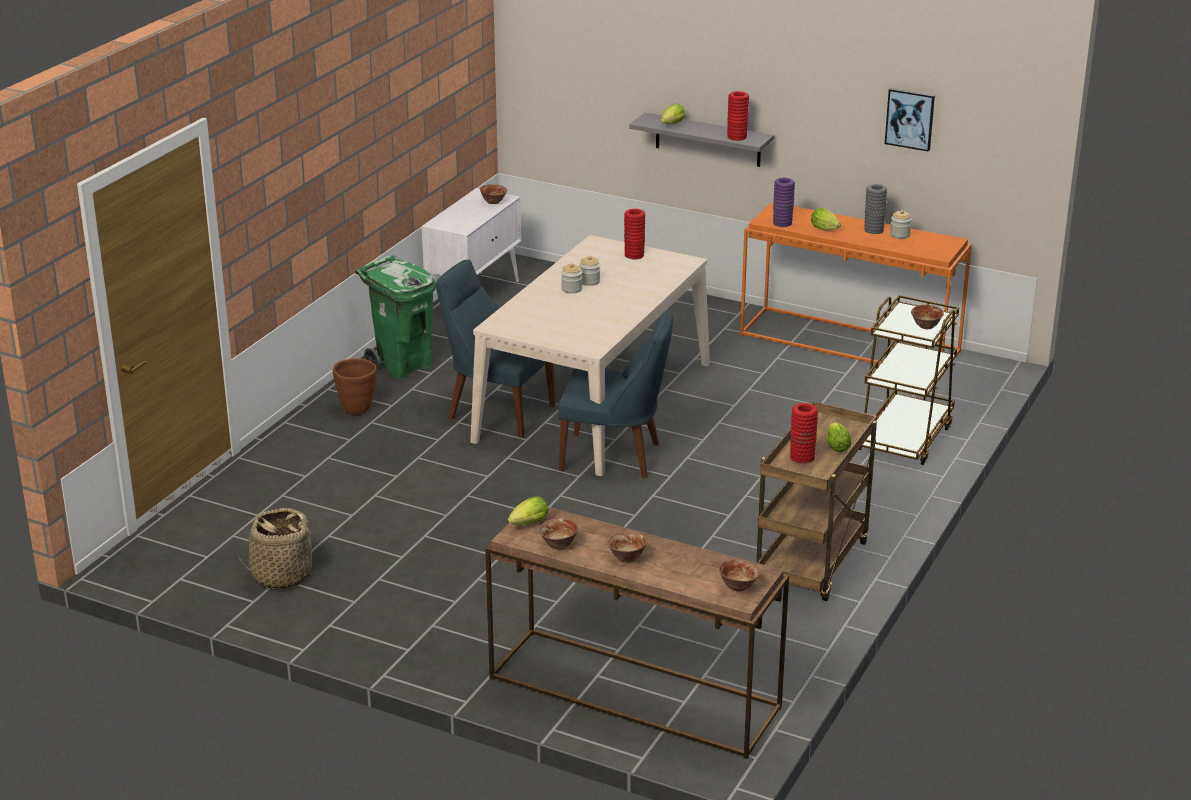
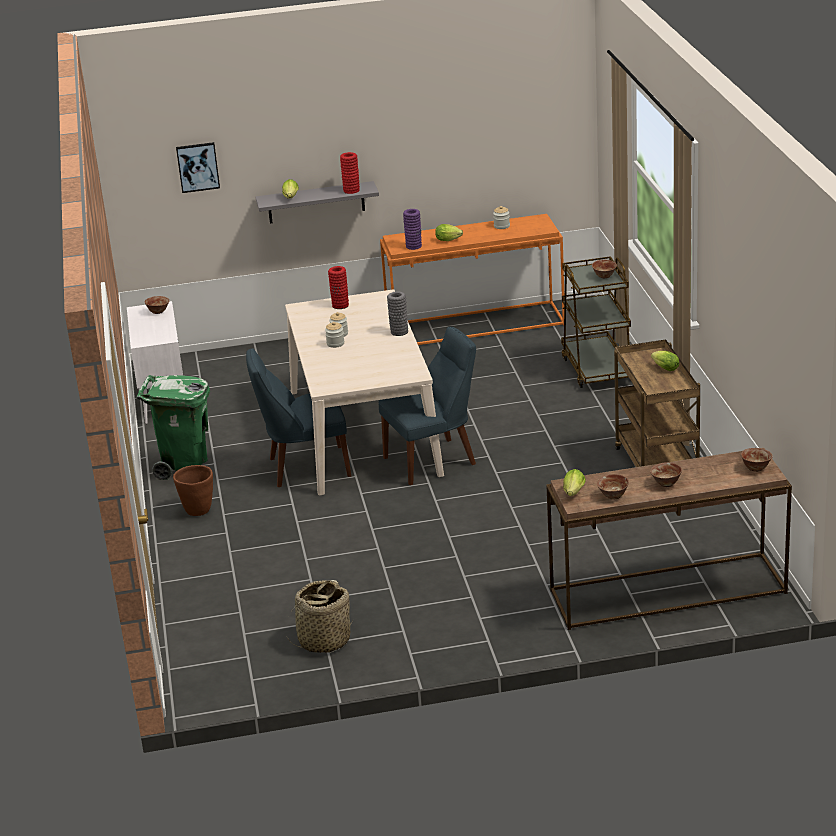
camera: 35 degrees left, 0 degrees up
(802, 457) = (655, 383): red vase -> none
(873, 230) = (480, 229): grey vase -> grey vase (399, 332)
(910, 119) = (485, 134): picture -> picture (198, 167)

